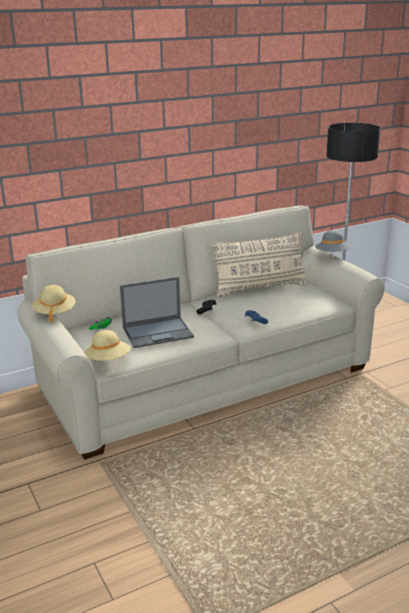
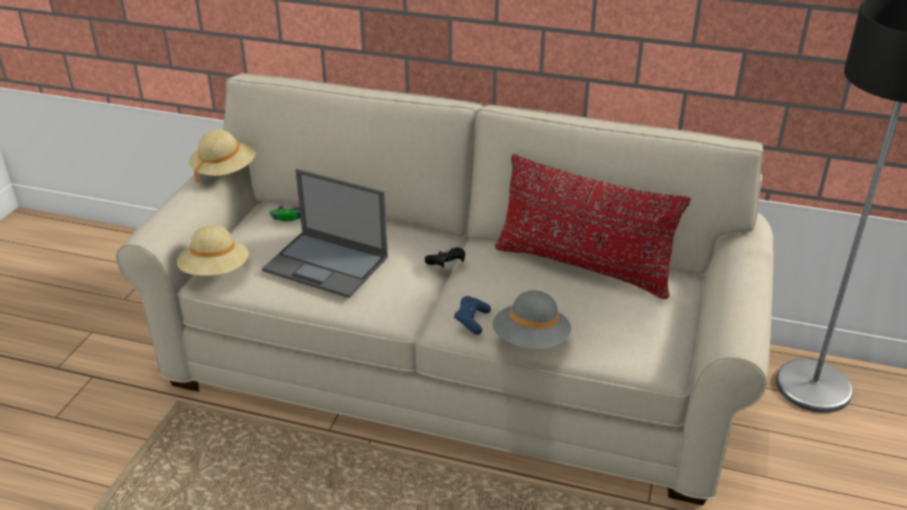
camera: 45 degrees right, 10 degrees up
(260, 288) = (583, 266): beige pillow -> red pillow
(332, 255) = (752, 268): grey hat -> grey hat (531, 341)

